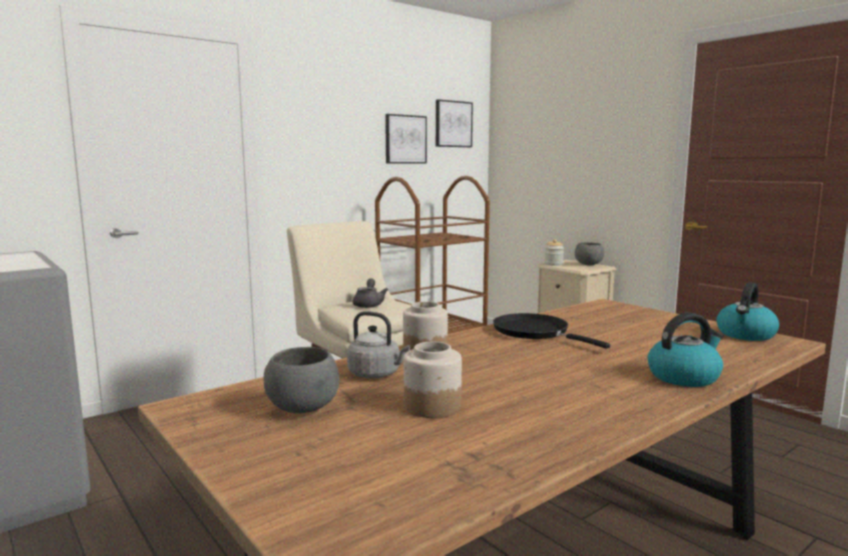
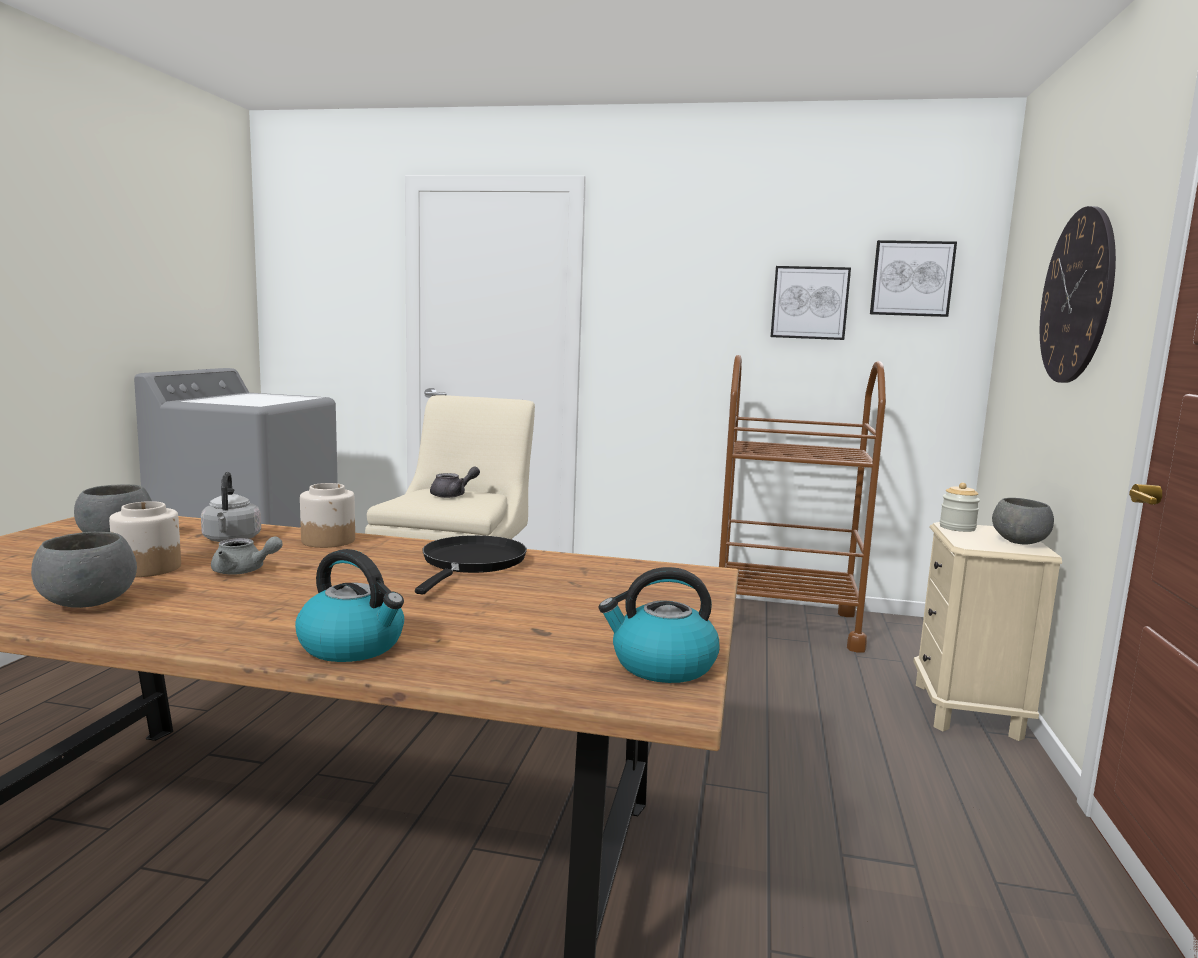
camera: 50 degrees right, 0 degrees up
(483, 381) = (244, 571): none -> grey teapot
(521, 433) = (87, 604): none -> grey bowl
(590, 136) = (1076, 296): none -> wall clock

